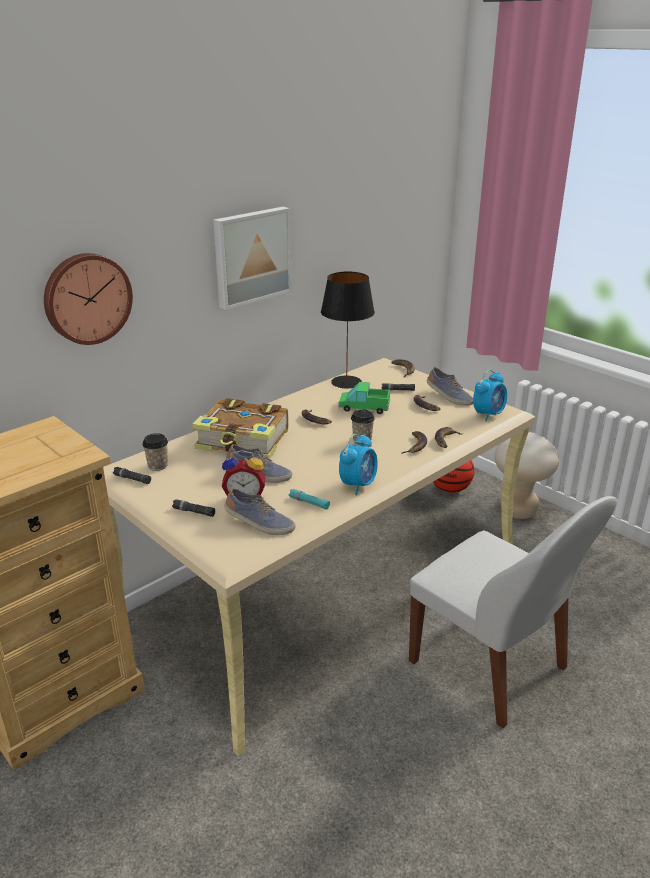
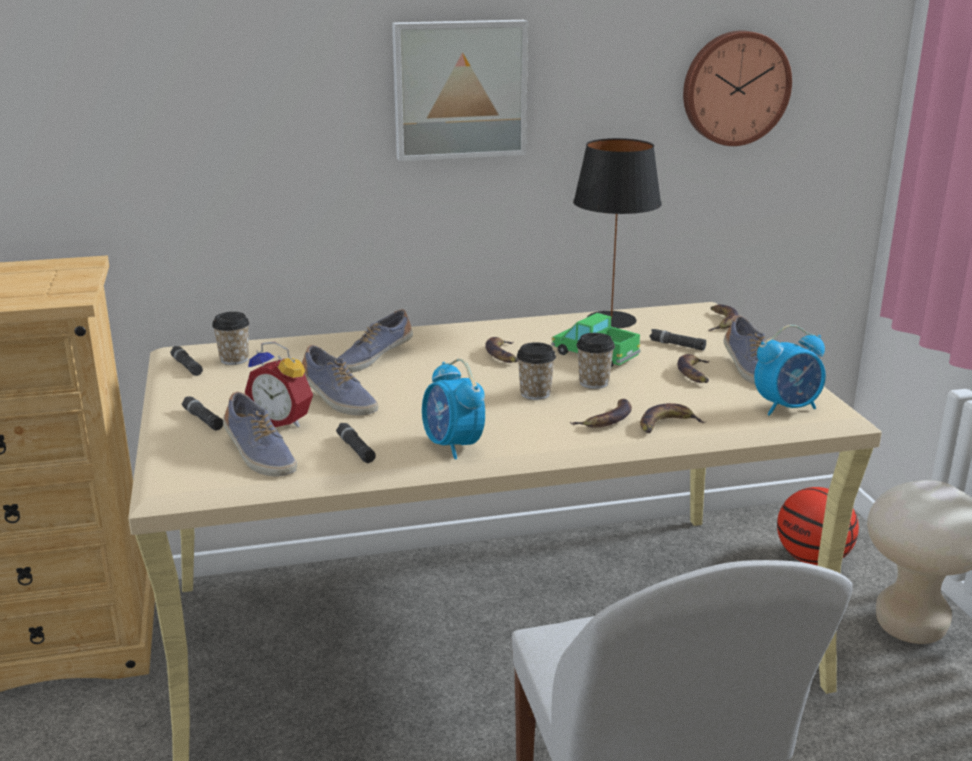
camera: 30 degrees right, 5 degrees down
(86, 298) = (177, 104): wall clock -> wall clock (734, 88)
(244, 441) = (373, 358): book -> shoe
(309, 502) = (356, 449): turquoise flashlight -> black flashlight
(358, 485) = (453, 446): alarm clock -> alarm clock turned 90 degrees clockwise
(383, 425) = (594, 383): none -> cup

